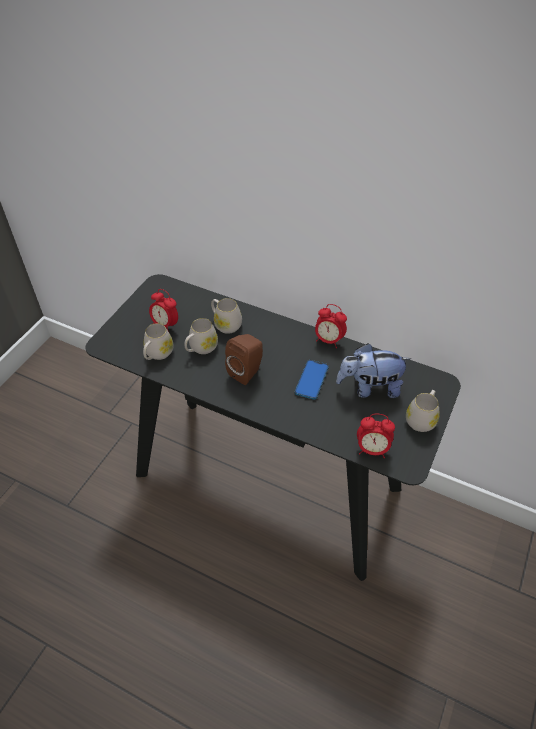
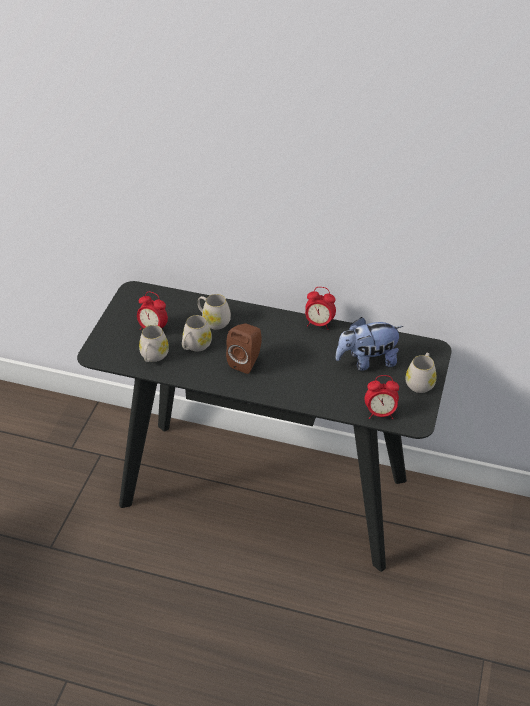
camera: 10 degrees left, 5 degrees down
(311, 380) = (310, 361): phone -> none

